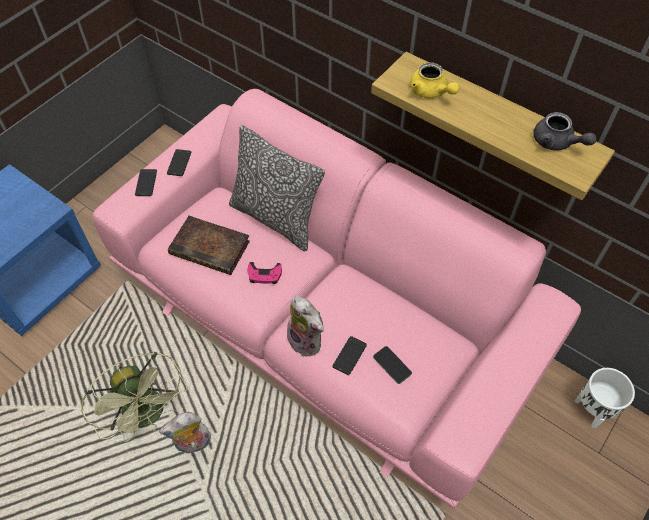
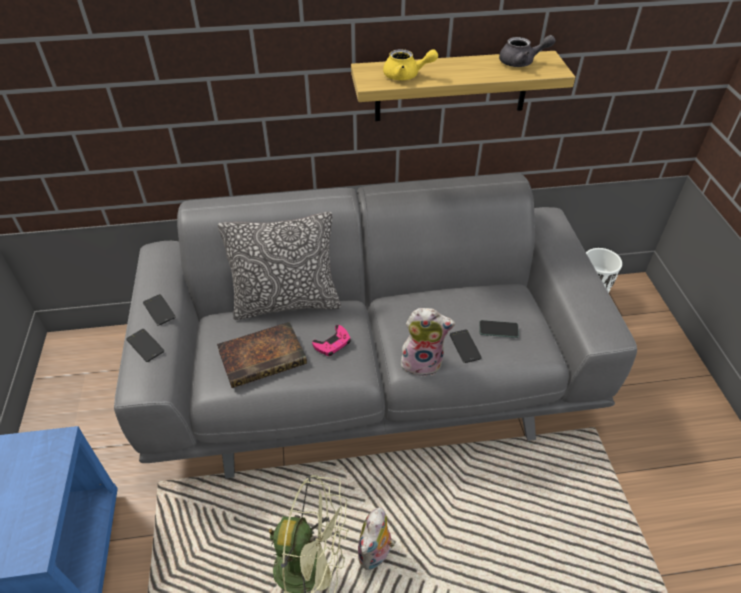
camera: 45 degrees left, 10 degrees down
(326, 322) = (371, 375): pink sofa -> grey sofa

